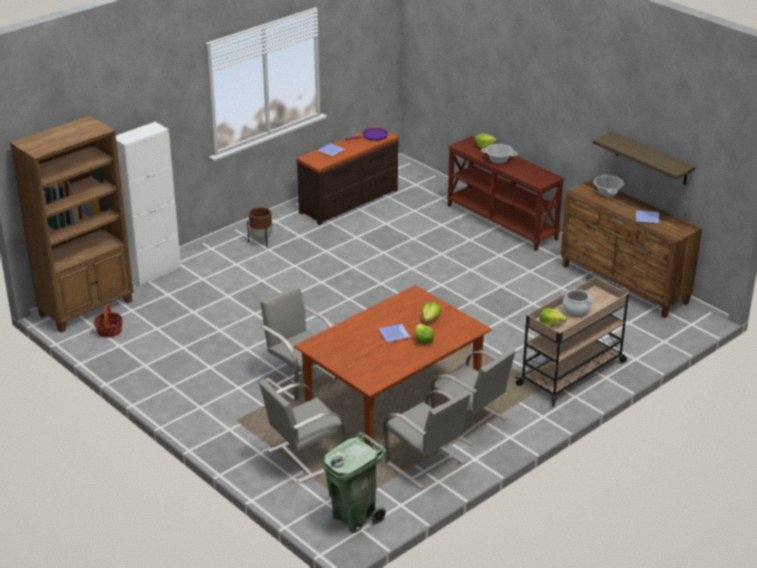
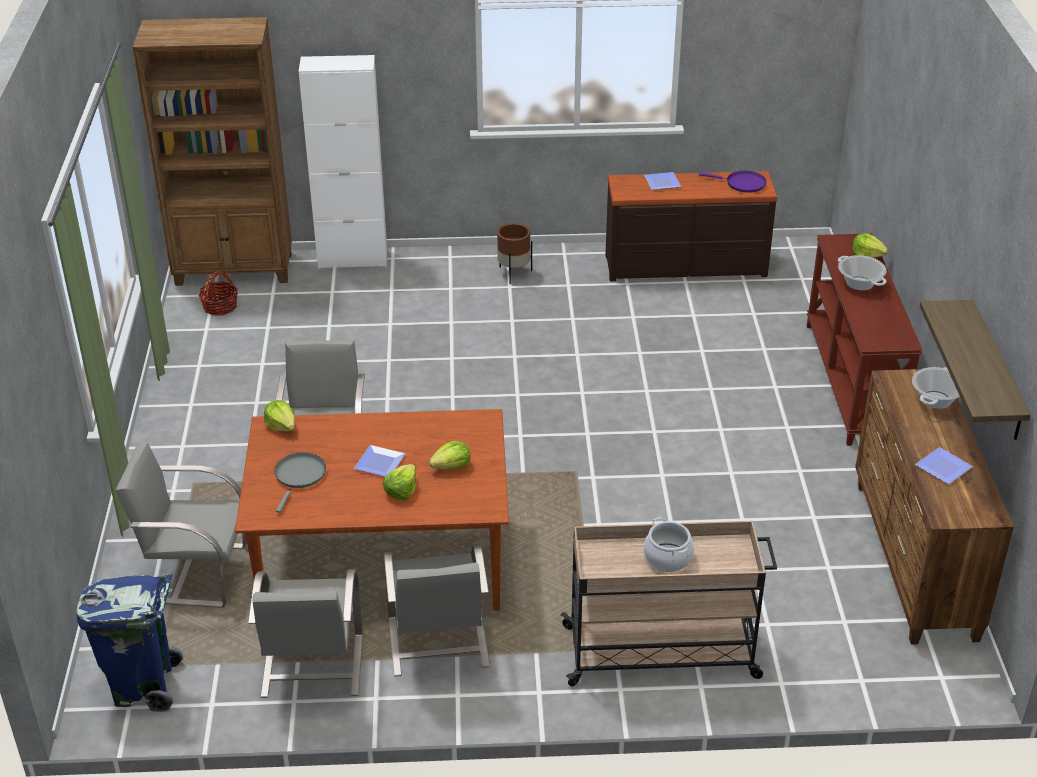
camera: 40 degrees right, 5 degrees up
(354, 517) = (144, 686): green trash can -> blue trash can
(363, 358) = (299, 476): none -> grey frying pan
(551, 323) = (605, 558): lettuce -> lettuce (281, 426)

